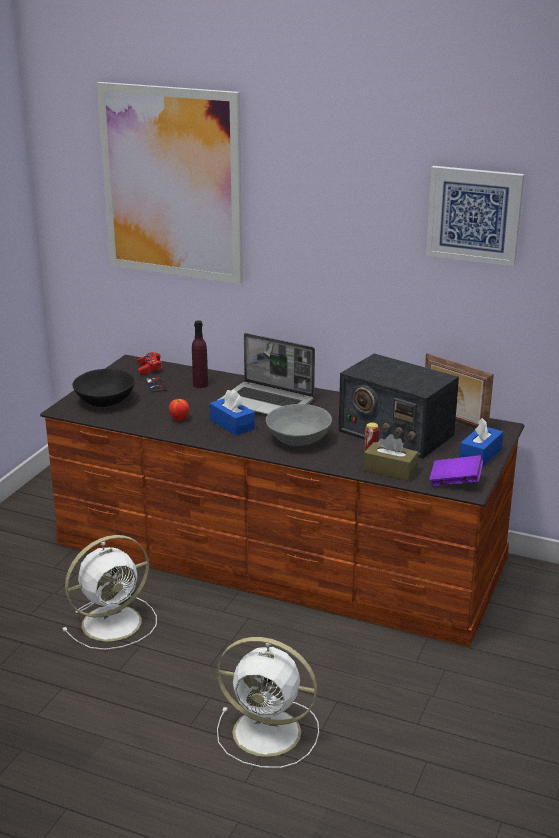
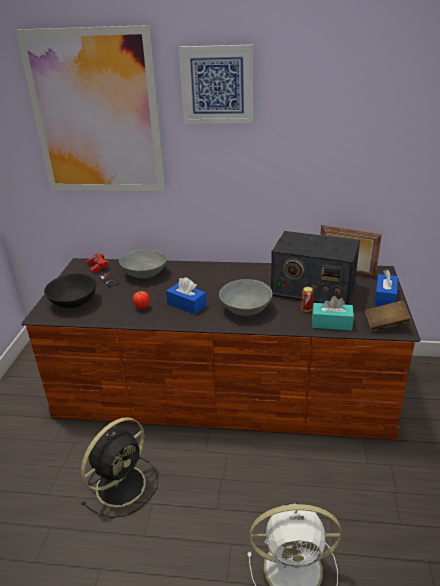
camera: 15 degrees left, 5 degrees up
(114, 622) = (122, 484): white fan -> black fan
(200, 385) = (144, 274): purple bottle -> grey bowl
(267, 402) = (203, 280): laptop -> none
(390, 470) = (331, 323): brown tissue box -> turquoise tissue box
(455, 482) = (386, 324): purple book -> brown book
(474, 215) = (356, 111): picture -> picture (217, 85)

